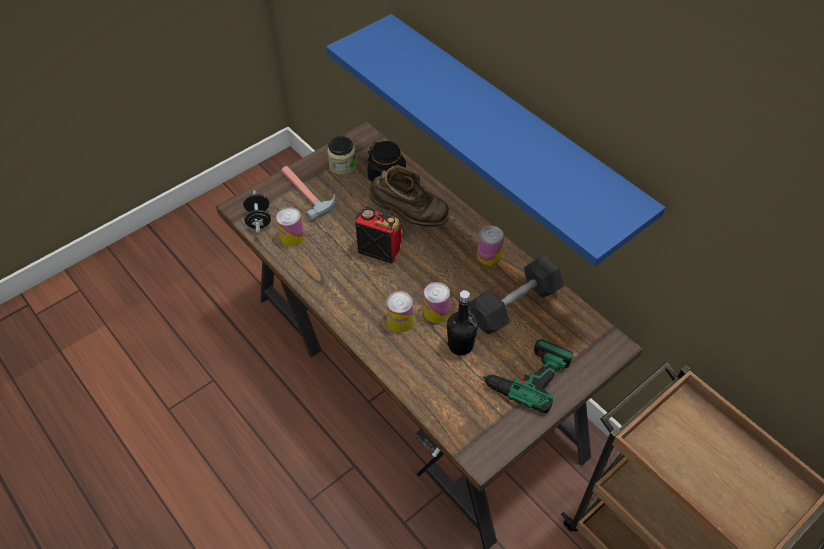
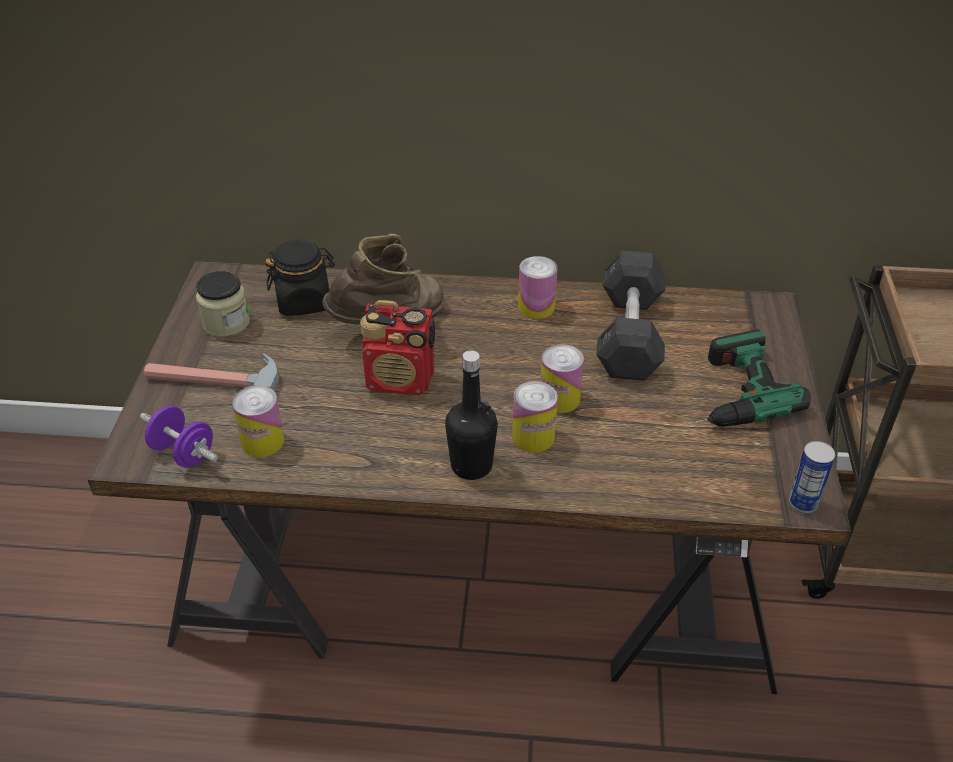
camera: 45 degrees left, 10 degrees down
(259, 220) = (183, 453): black dumbbell -> purple dumbbell
(379, 249) = (401, 380): radio -> radio turned 150 degrees counterclockwise
(460, 345) = (633, 412): black bottle -> black bottle (471, 466)
(476, 454) = (802, 503): none -> can
(509, 126) = (501, 94): blue shelf -> none

